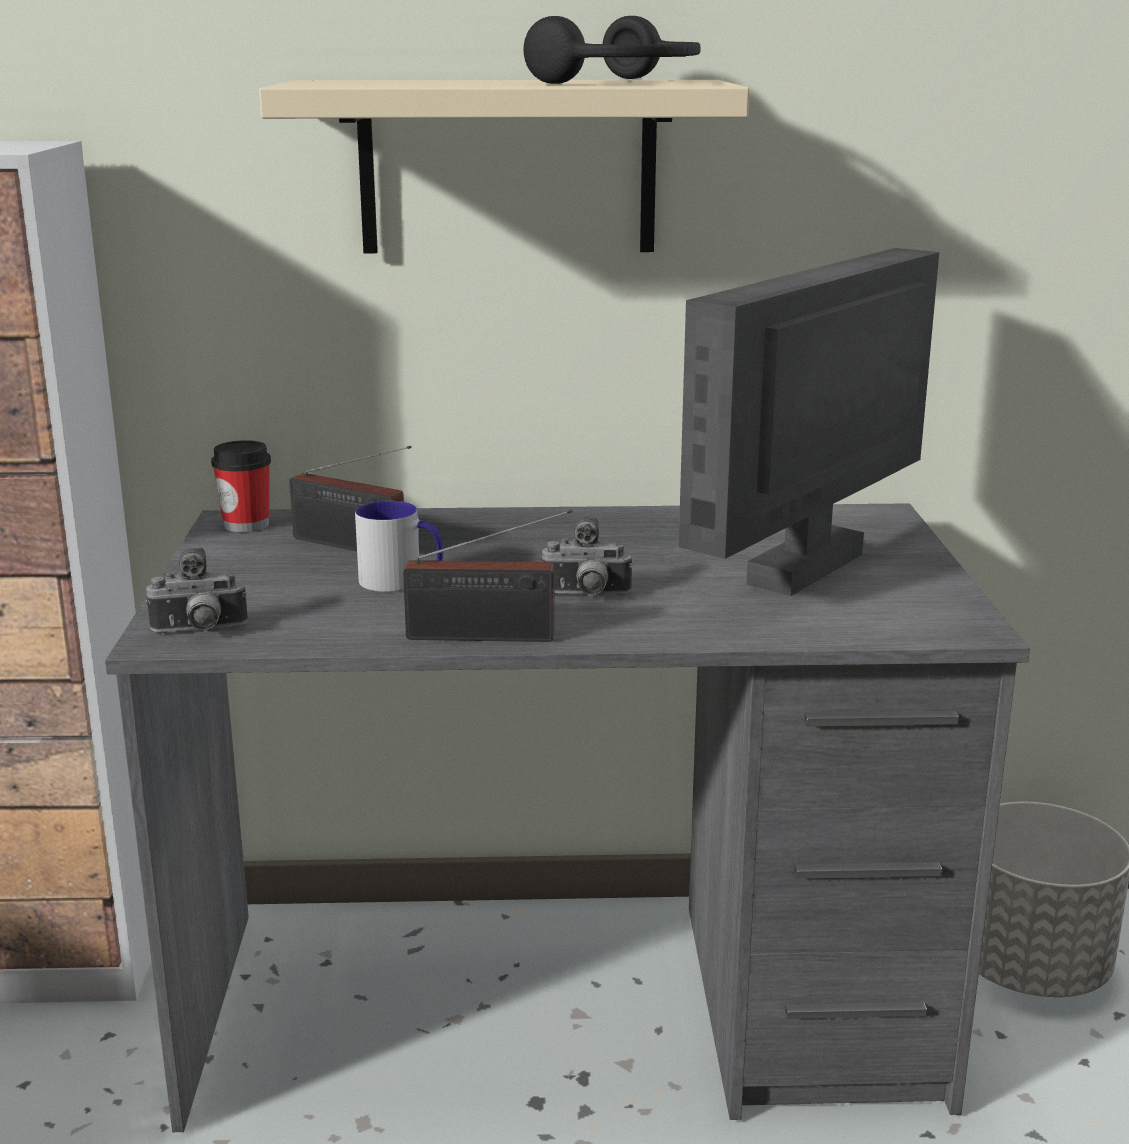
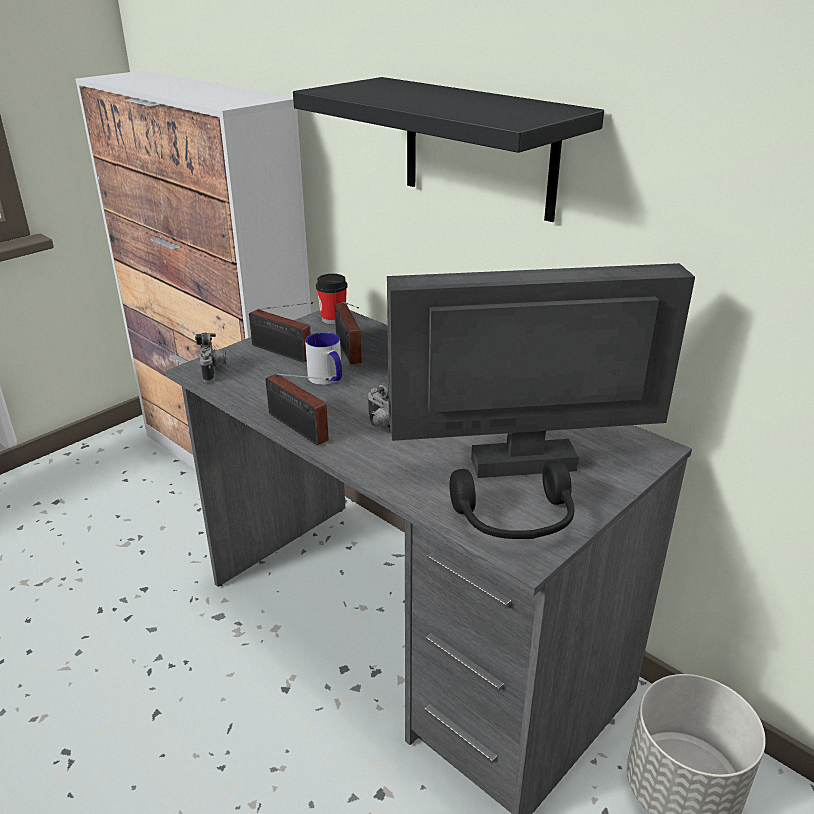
camera: 45 degrees right, 10 degrees up
(199, 631) = (214, 371): camera -> camera turned 135 degrees counterclockwise
(263, 578) = (284, 353): none -> radio
(508, 167) = (479, 148): beige shelf -> black shelf
(625, 82) = (487, 110): black headphones -> black headphones (515, 521)

